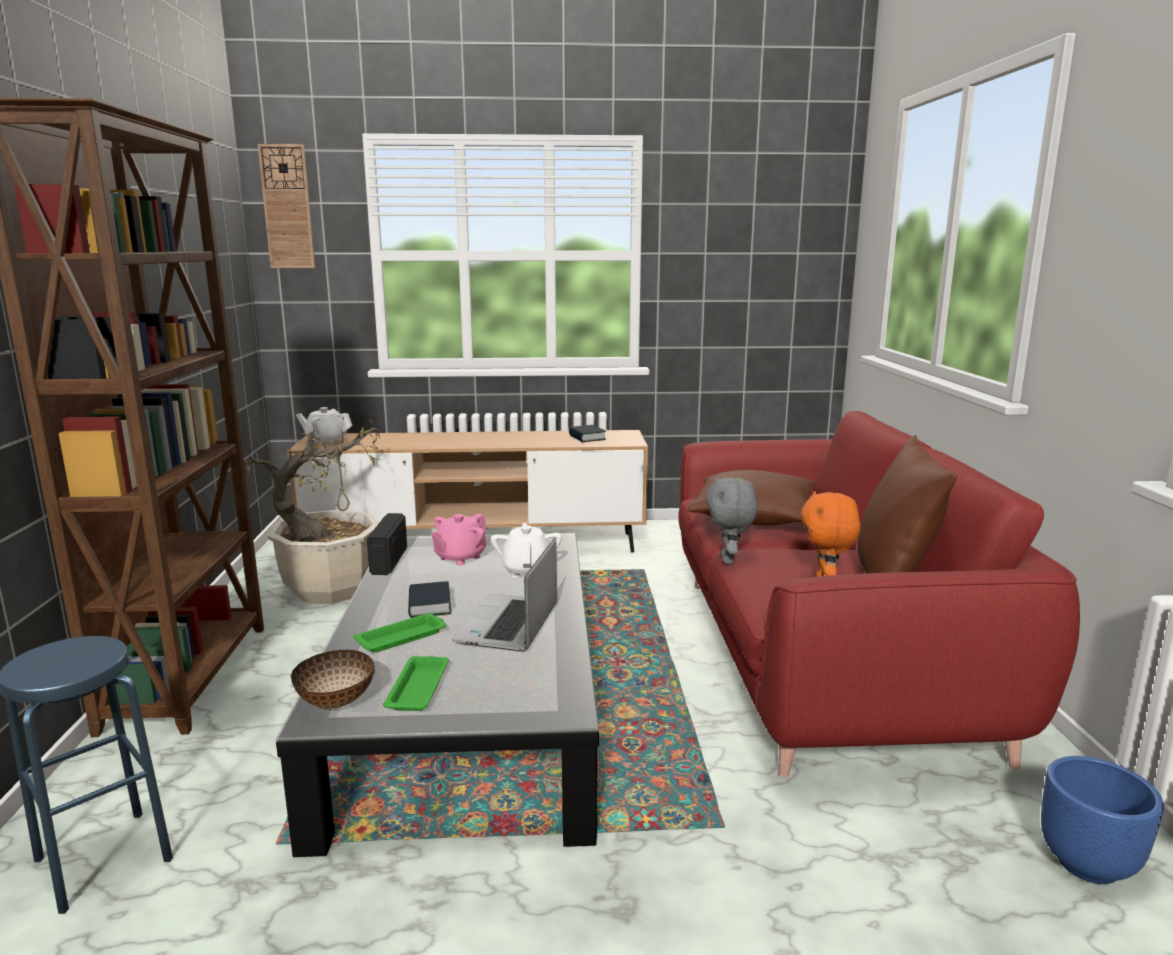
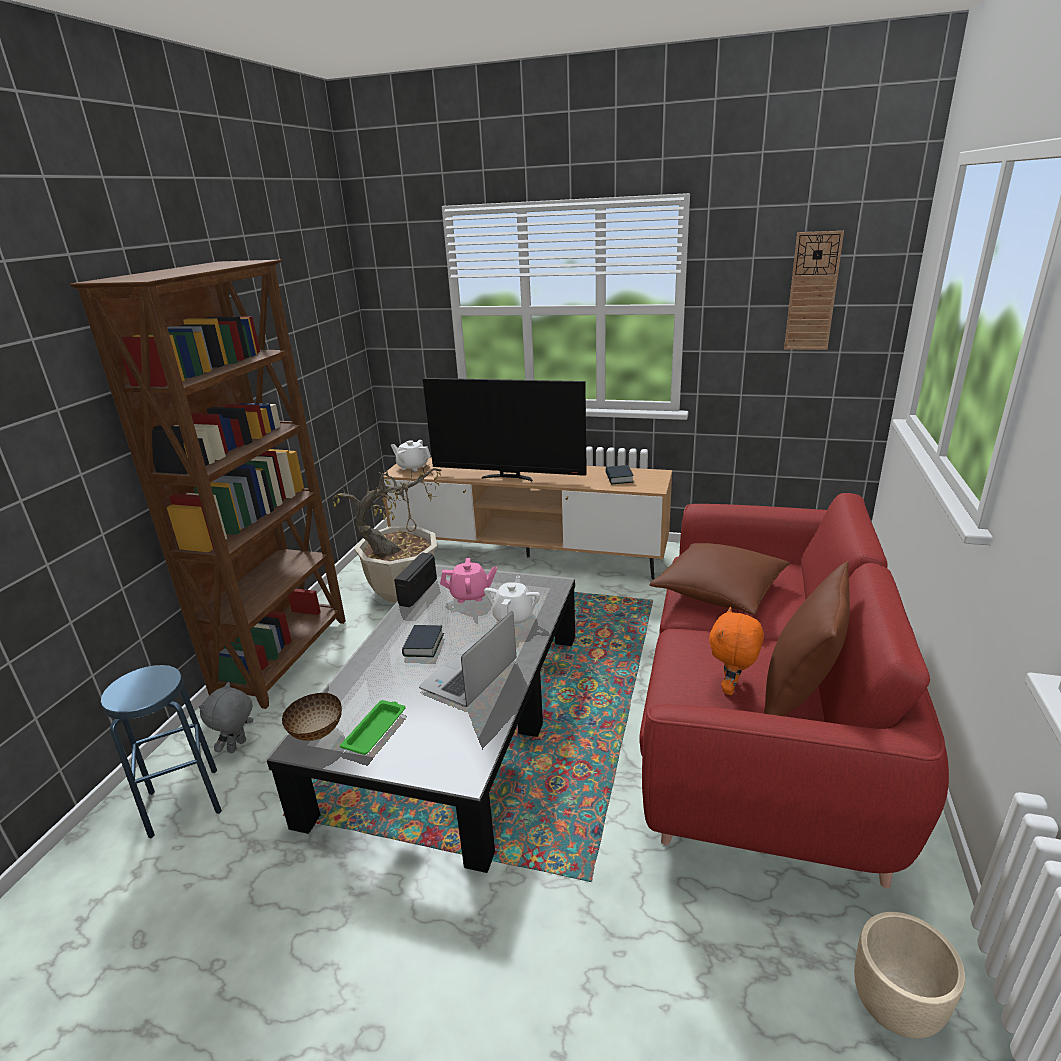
camera: 20 degrees right, 10 degrees up
(287, 207) = (387, 271): wall clock -> wall clock (812, 292)
(403, 637) = (389, 676): green tray -> none
(457, 443) = (509, 477): none -> television
(460, 557) = (470, 595): pink teapot -> pink teapot turned 150 degrees counterclockwise
(729, 560) = (668, 641): grey plush toy -> grey plush toy (238, 747)
(1089, 865) = (896, 1009): blue planter -> beige planter

